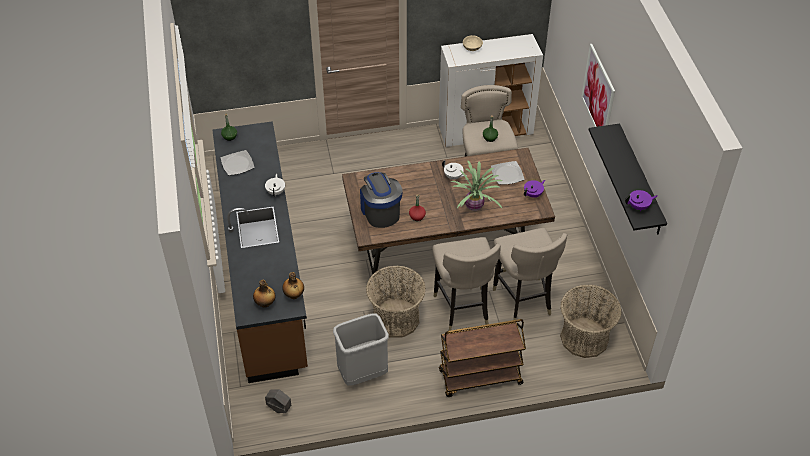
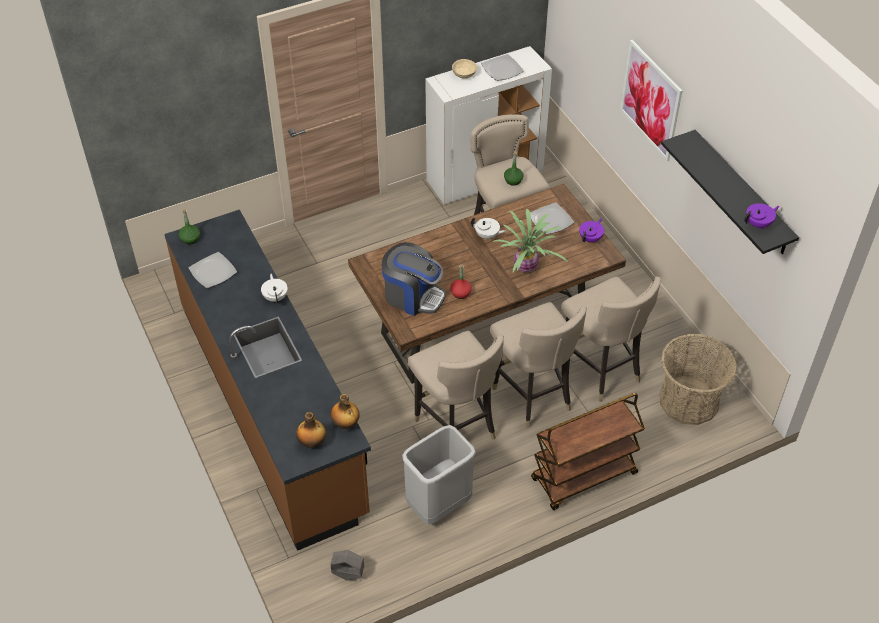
camera: 15 degrees left, 0 degrees up
(380, 211) = (413, 296): coffee machine -> coffee machine turned 150 degrees clockwise
(396, 318) = (456, 426): basket -> beige stool
(503, 49) = (502, 69): none -> plate

